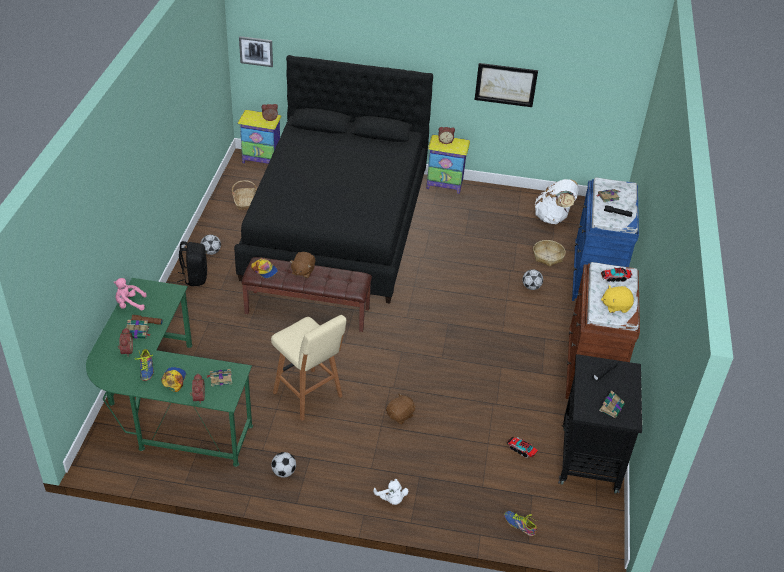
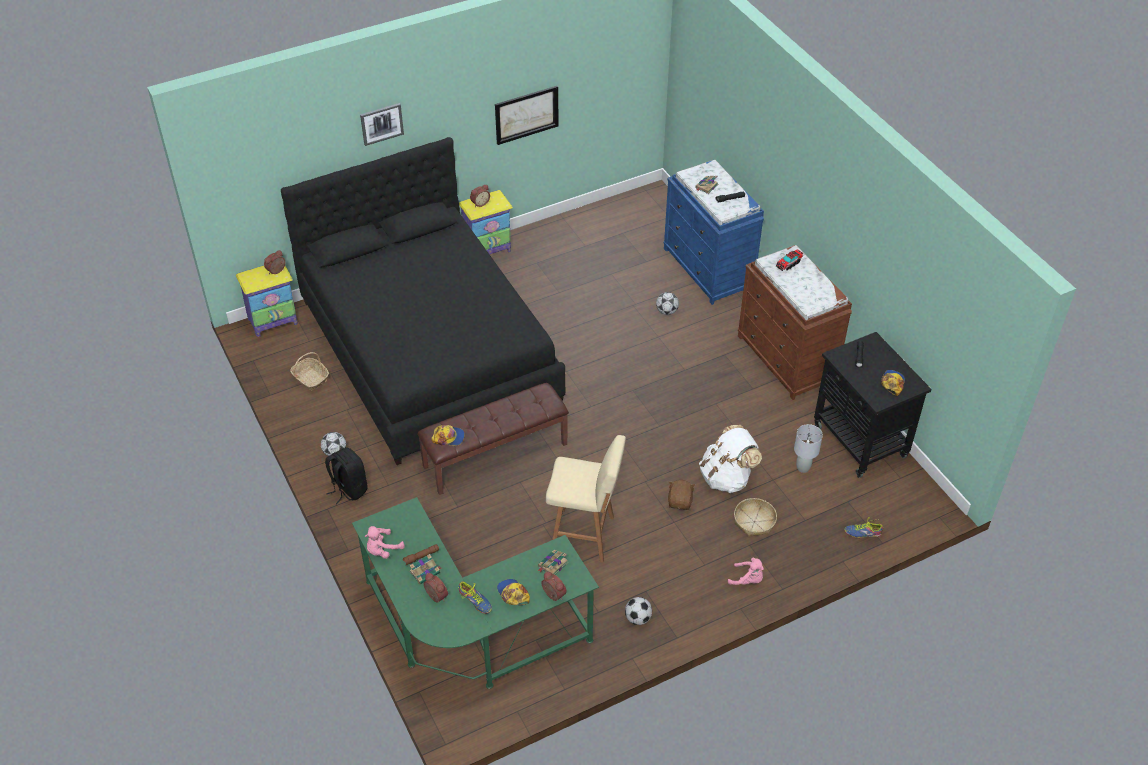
camera: 35 degrees left, 5 degrees up
(256, 51) = (237, 200): picture -> picture (381, 123)
(303, 271) = (485, 416): brown plush toy -> none
(391, 499) = (747, 580): white plush toy -> pink plush toy
(521, 450) = (803, 468): toy truck -> grey table lamp
(548, 257) = (652, 273): basket -> basket (754, 522)
(553, 218) = (618, 230): white backpack -> white backpack (726, 477)
(611, 407) = (892, 383): book -> cap
(615, 306) = (814, 290): yellow plush toy -> none

